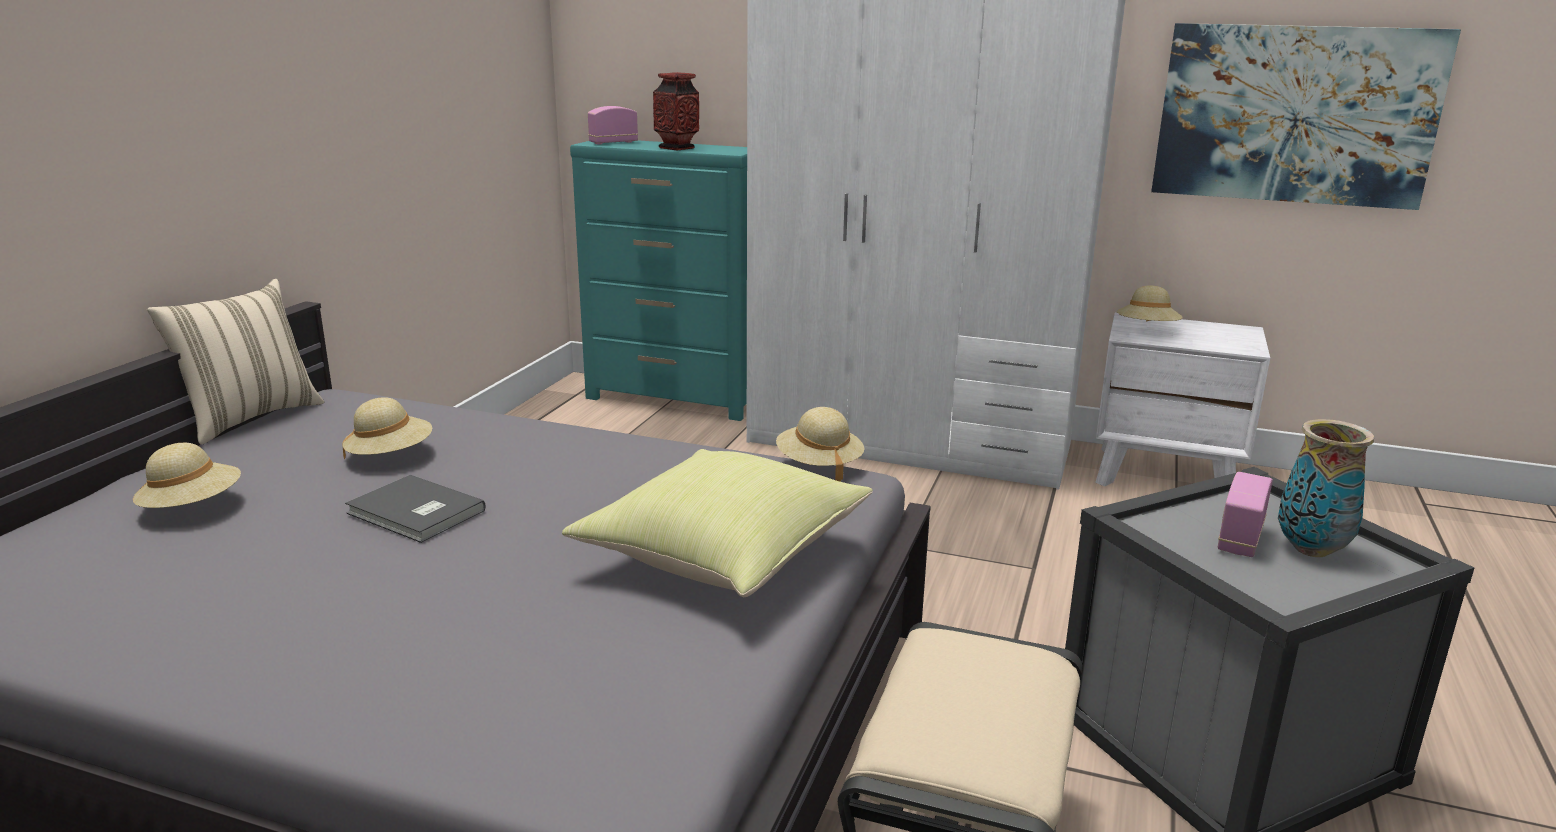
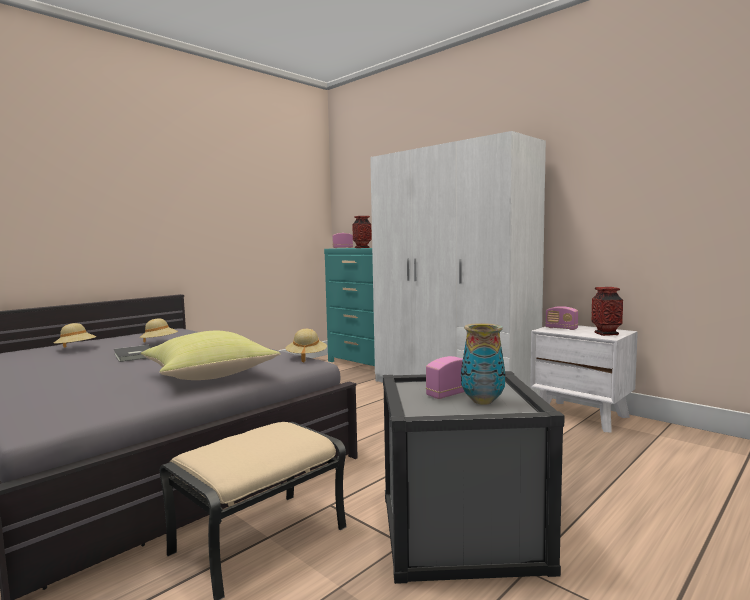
camera: 25 degrees right, 15 degrees down
(249, 418) = (139, 332): beige pillow -> none
(1147, 330) = (561, 328): beige hat -> radio
(1232, 340) = (606, 334): none -> vase
(1295, 115) = (640, 210): picture -> none

